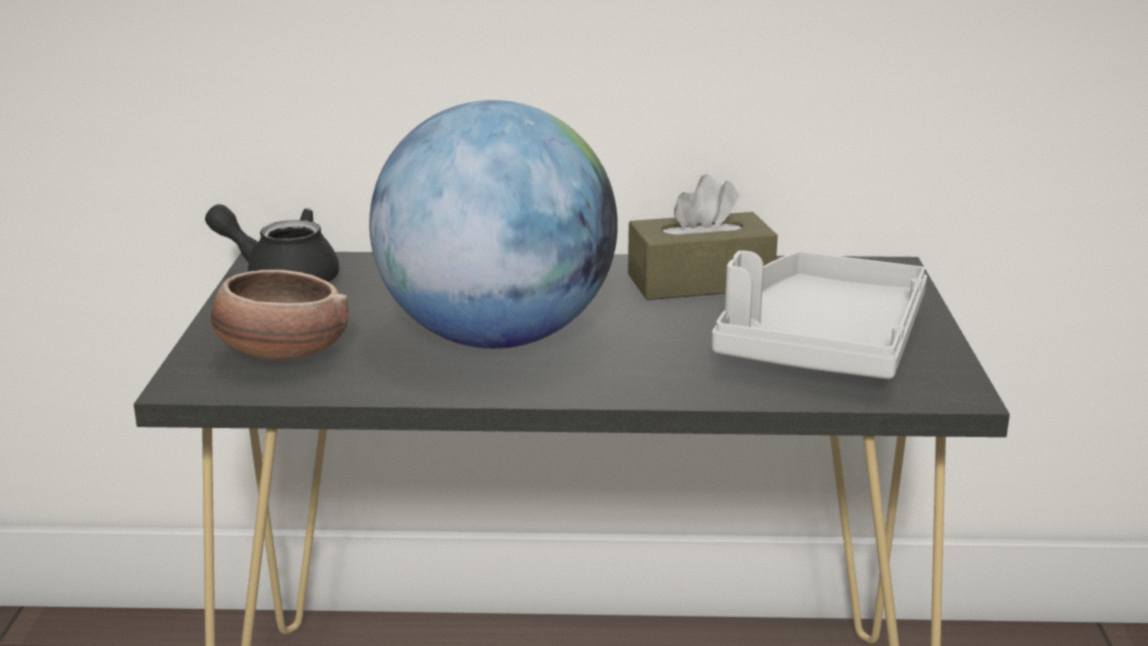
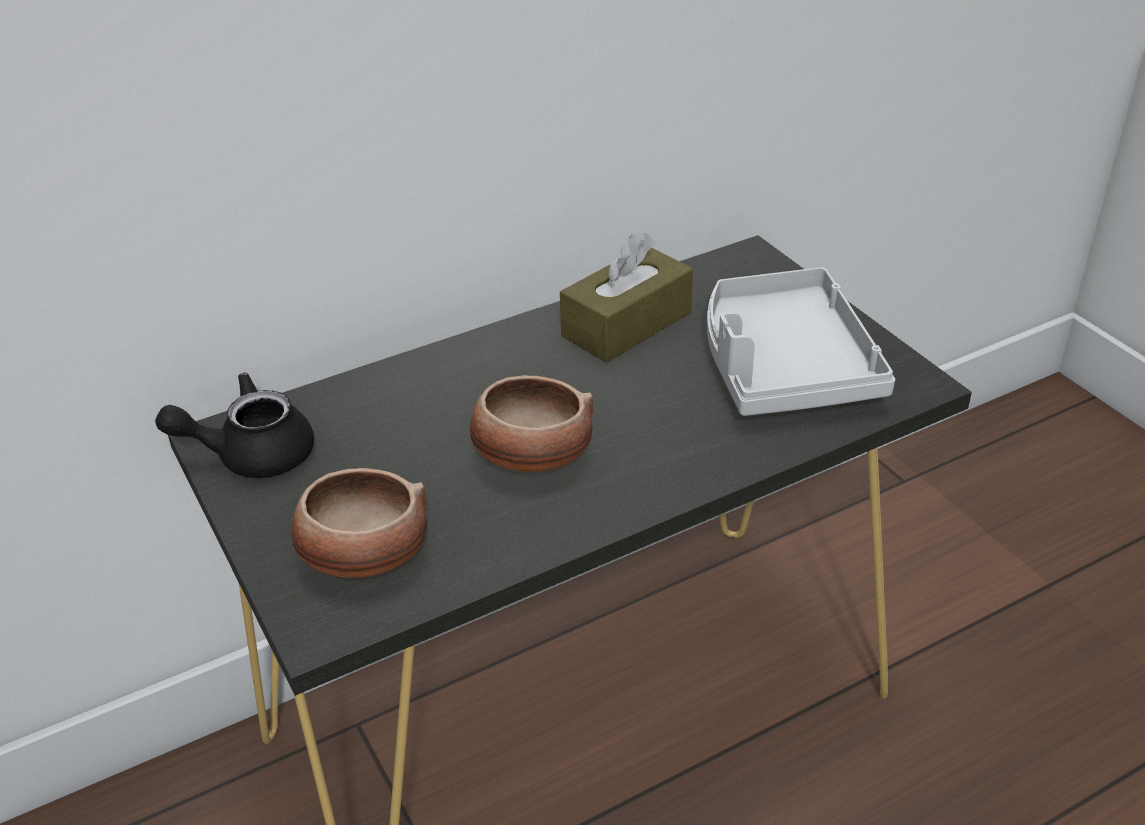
camera: 30 degrees left, 15 degrees up
(497, 337) = (531, 457): globe -> bowl

